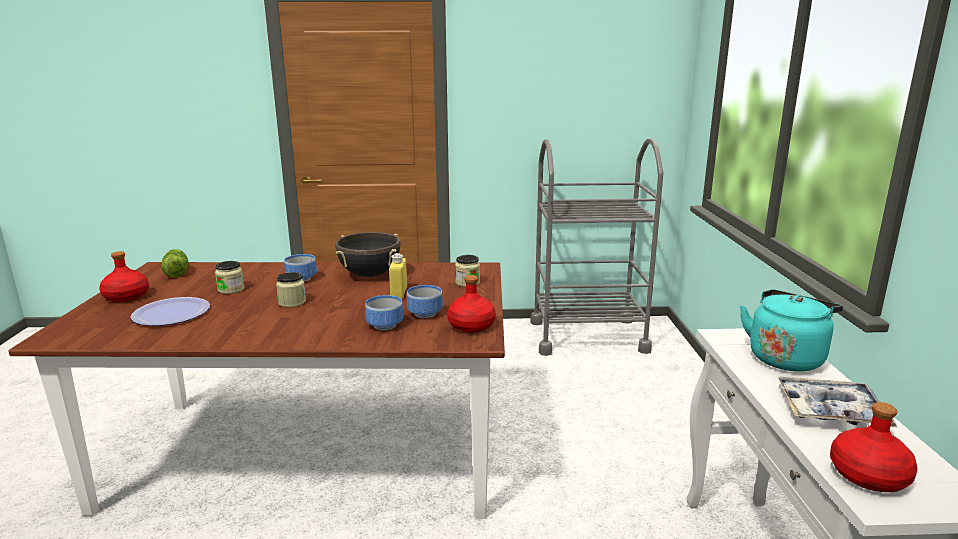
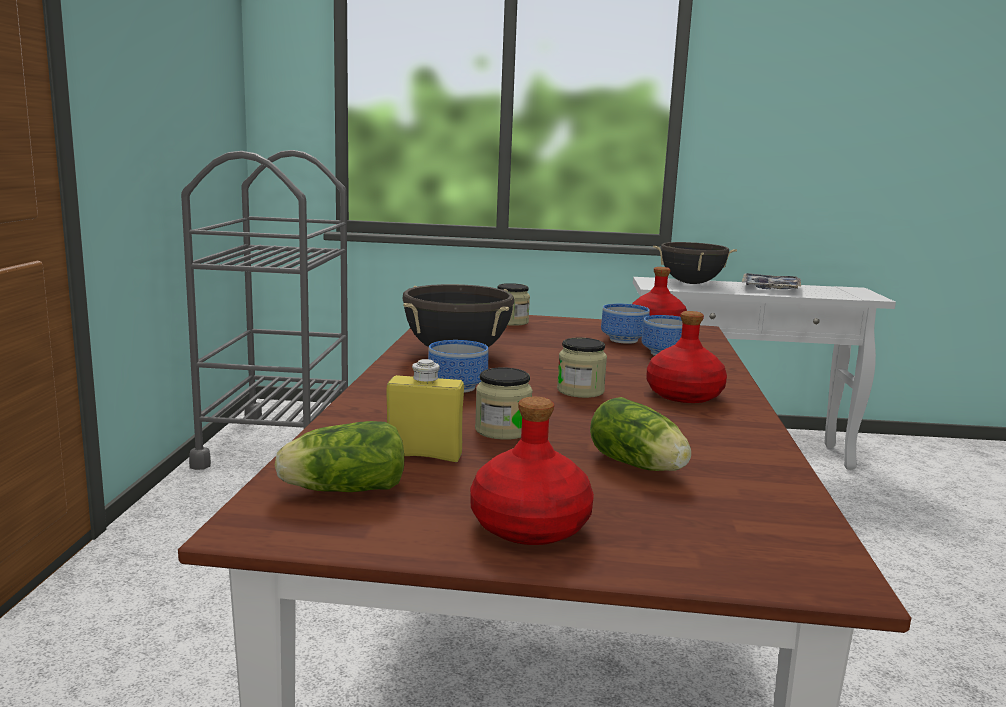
camera: 85 degrees left, 5 degrees down
(172, 313) = (640, 466): plate -> lettuce
(399, 293) = (547, 345): yellow bottle -> yellow bottle (424, 455)
(786, 357) = (691, 283): turquoise kettle -> black cooking pot
(868, 475) = (845, 294): red bottle -> red bottle (683, 395)

